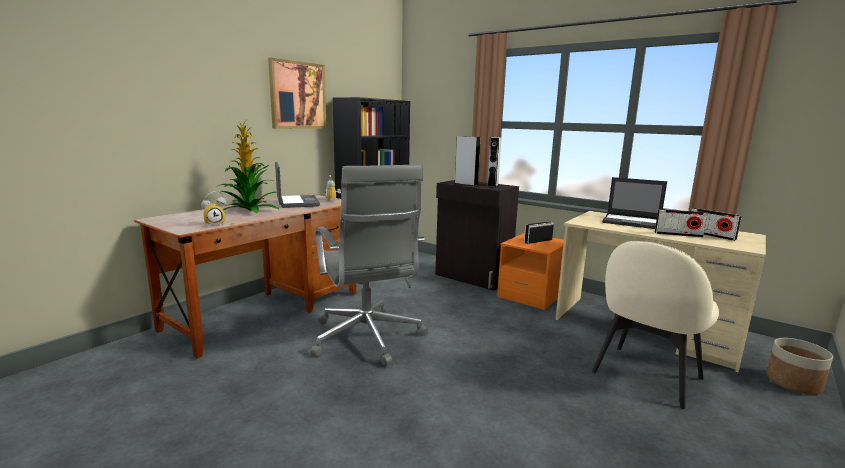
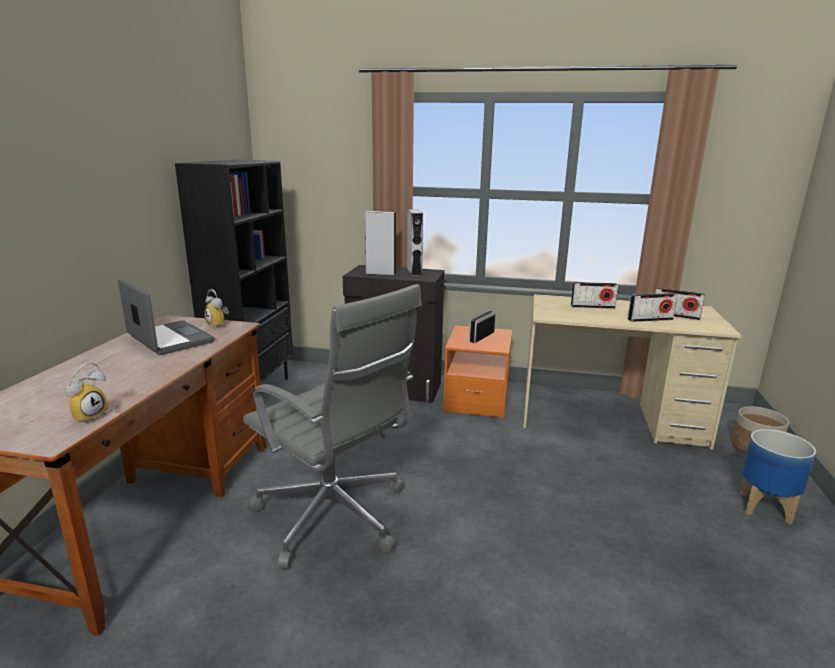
camera: 25 degrees left, 5 degrees up
(249, 210) = (110, 371): potted plant -> none
(297, 95) = (128, 166): picture -> none
(632, 222) = (592, 306): laptop -> radio
(645, 376) = (649, 478): beige chair -> none
(759, 428) = (766, 507): none -> planter

